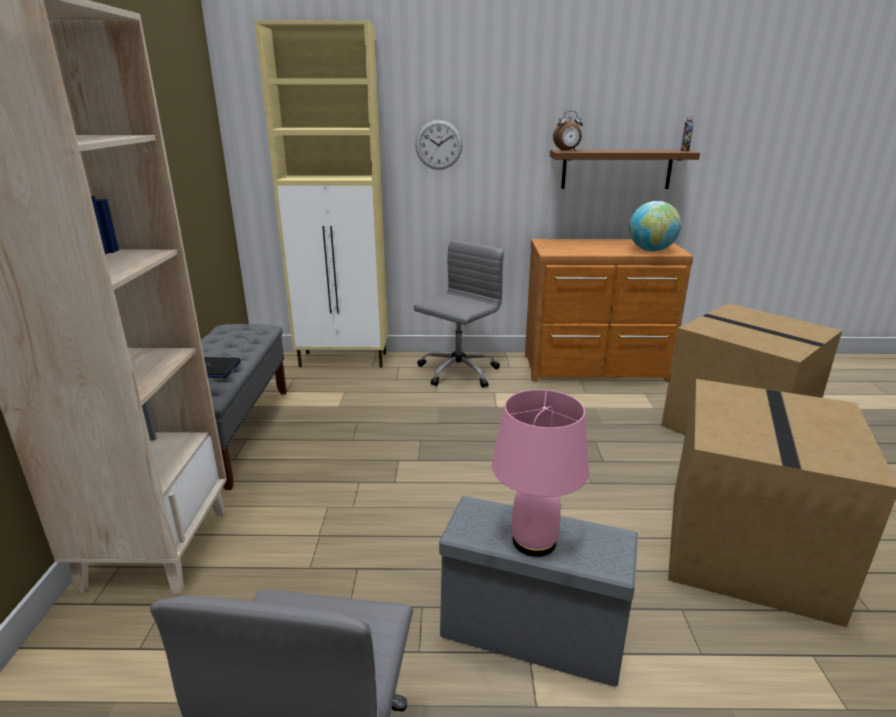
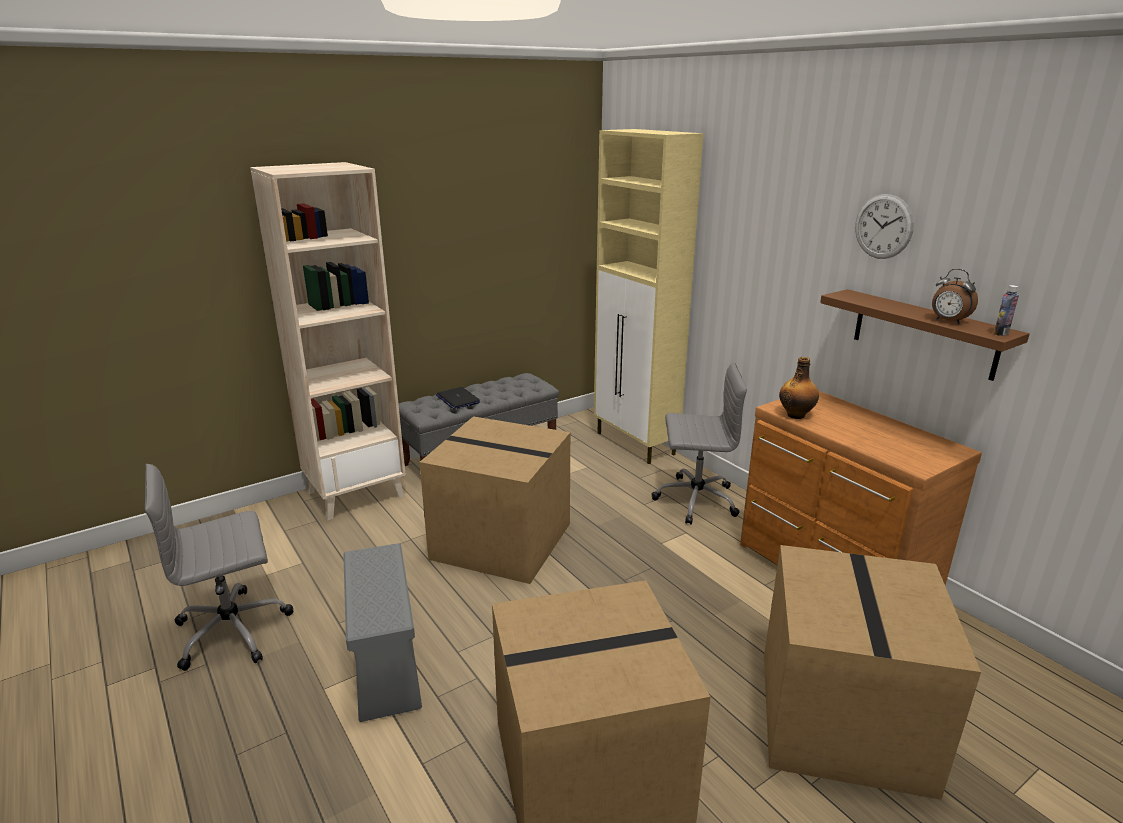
camera: 55 degrees right, 0 degrees up
(400, 476) = (504, 540): none -> cardboard box
(438, 145) = (742, 258): wall clock -> wall clock (883, 226)
(533, 542) = (366, 585): pink table lamp -> none
(567, 150) = (848, 296): alarm clock -> alarm clock (948, 321)
(569, 251) = (796, 415): none -> bottle
(651, 250) = (895, 452): globe -> none

